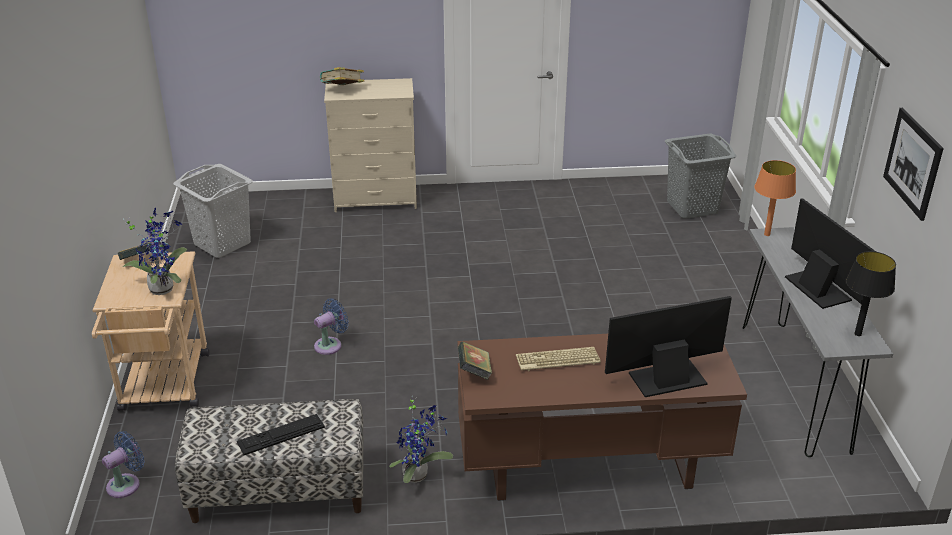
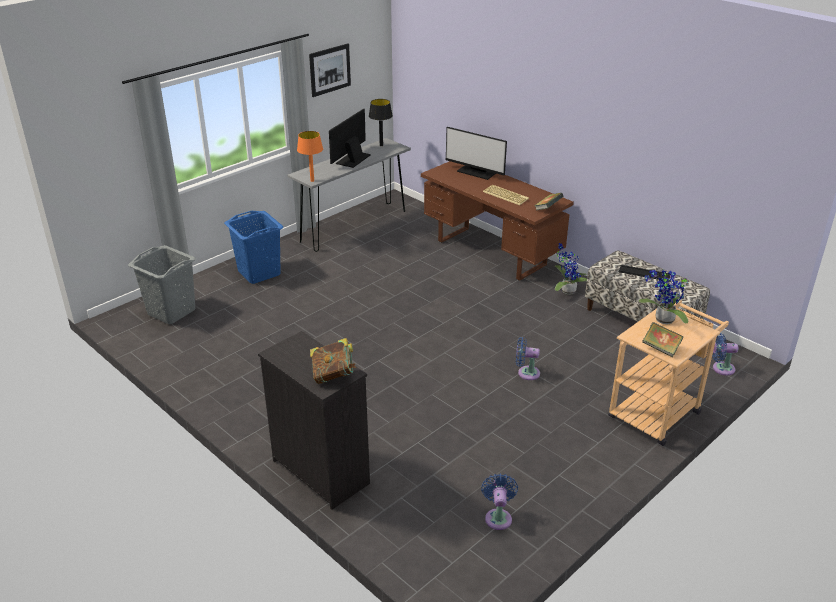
camera: 130 degrees left, 0 degrees up
(222, 243) = (498, 517): grey laundry basket -> blue fan
(376, 200) = (320, 471): beige dresser -> black dresser
(726, 274) = (259, 272): none -> blue laundry basket

